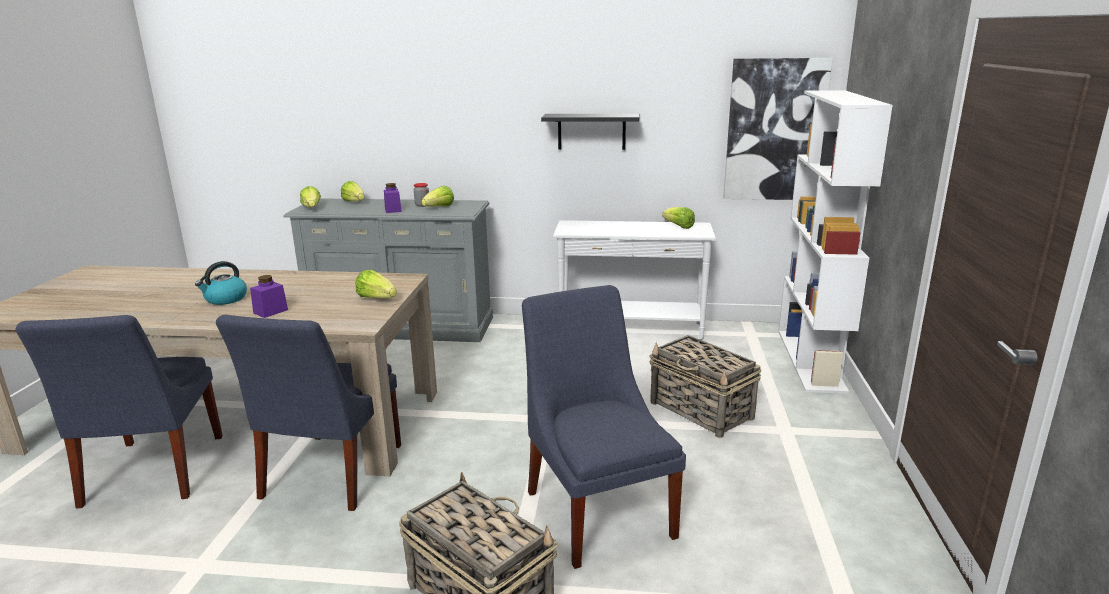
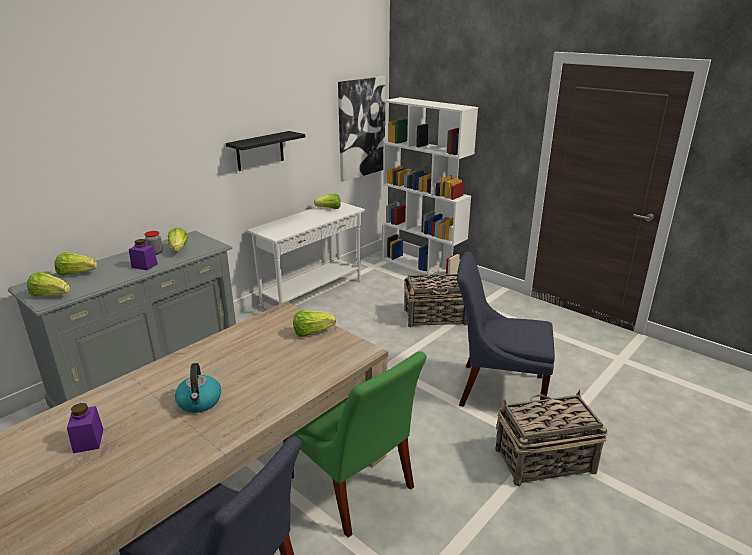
camera: 55 degrees left, 5 degrees up
(270, 311) = (272, 384): purple jar -> purple jar (88, 440)
(329, 474) = (352, 486): blue chair -> green chair

